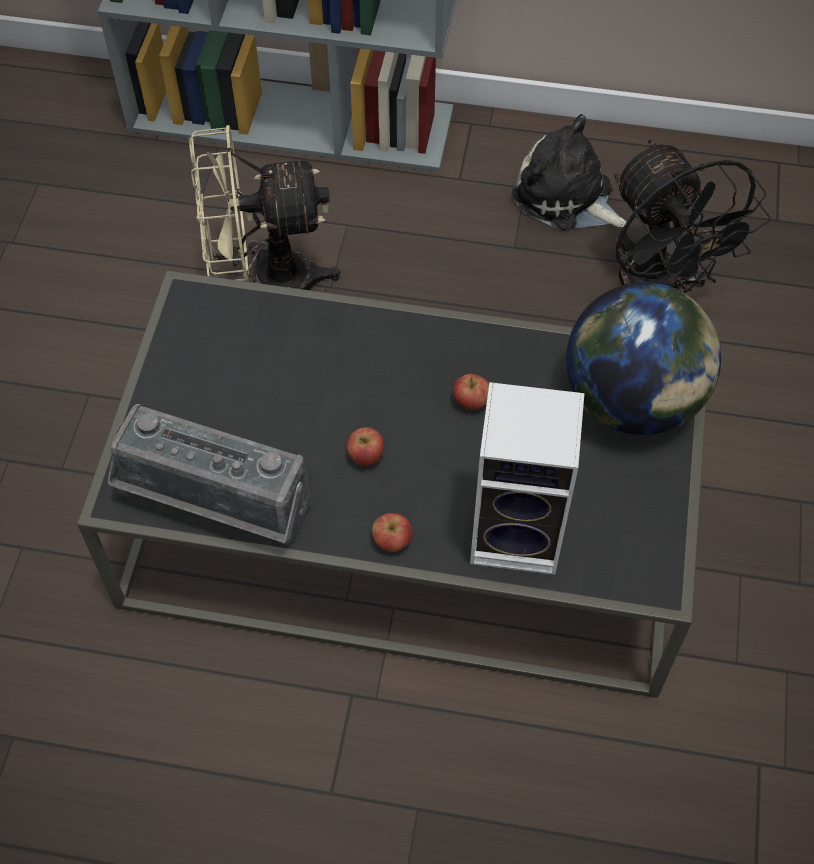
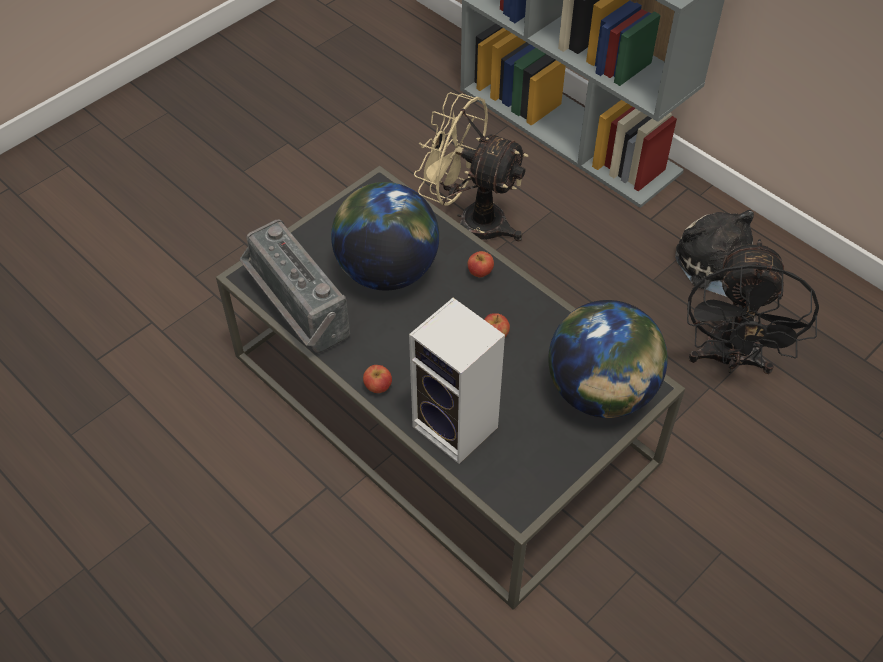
camera: 35 degrees right, 5 degrees down
(285, 395) = (387, 270): none -> globe
(366, 456) = (404, 330): apple -> apple (480, 272)

